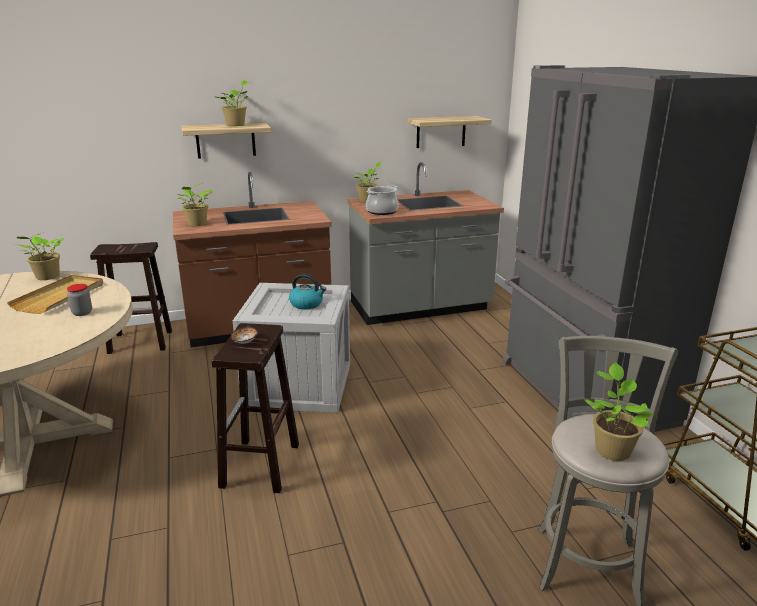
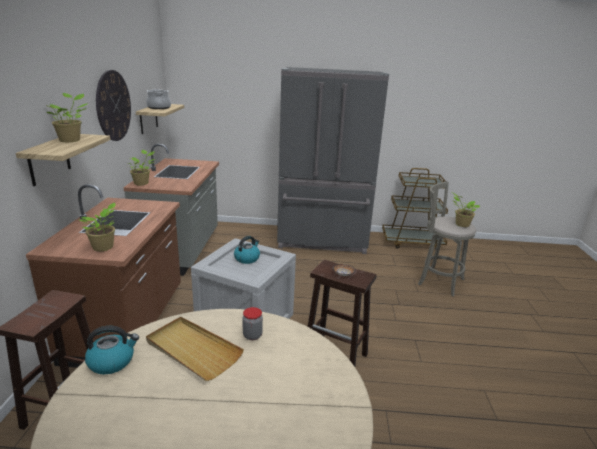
camera: 70 degrees left, 0 degrees up
(46, 277) = (112, 361): potted plant -> kettle
(355, 105) = (113, 106): none -> wall clock
(382, 211) = (178, 185): cooking pot -> cooking pot (159, 107)

